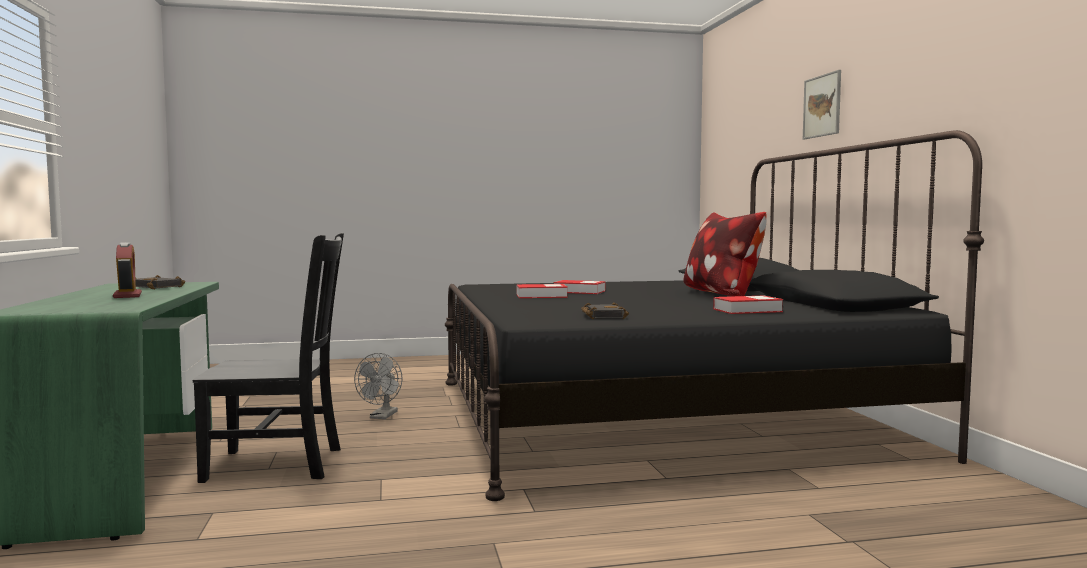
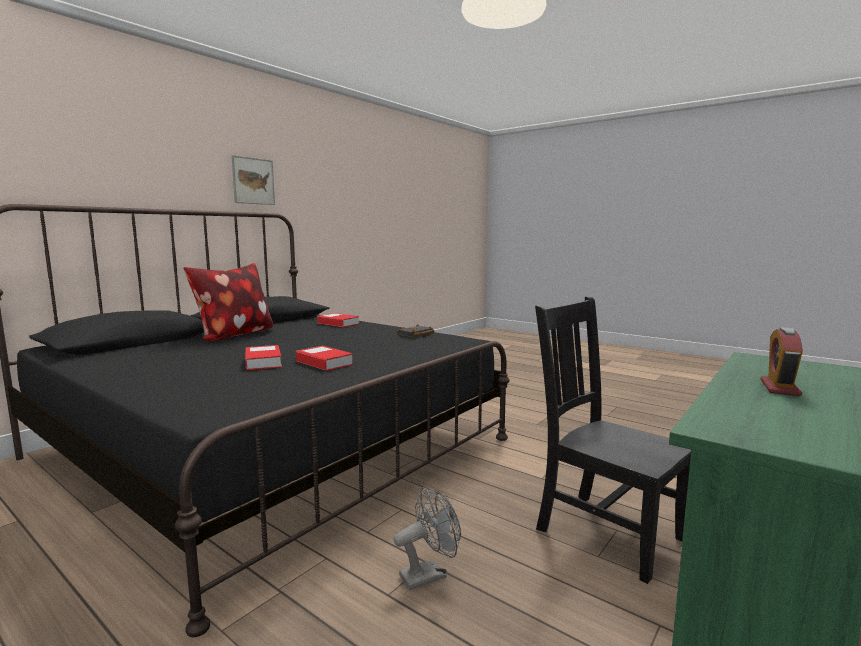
camera: 130 degrees left, 5 degrees up
(158, 287) = (764, 416): black book -> none
(822, 106) = (115, 165): picture -> picture (253, 181)

